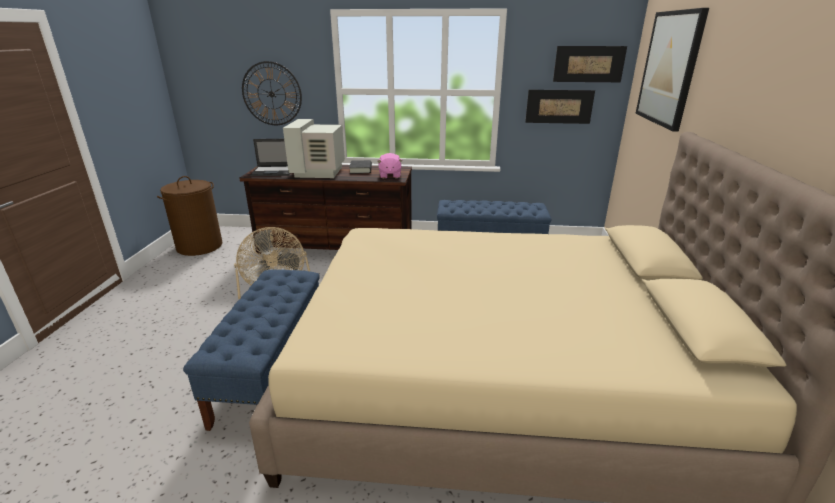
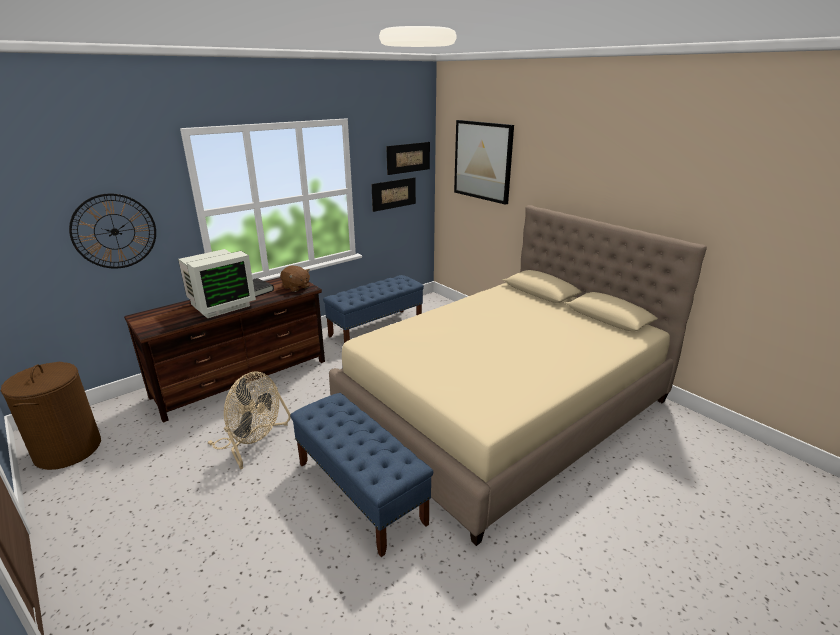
camera: 45 degrees left, 0 degrees up
(273, 171) = (166, 320): laptop -> none
(319, 172) = (220, 305): monitor -> monitor turned 90 degrees counterclockwise
(389, 175) = (296, 287): pink plush toy -> brown plush toy

